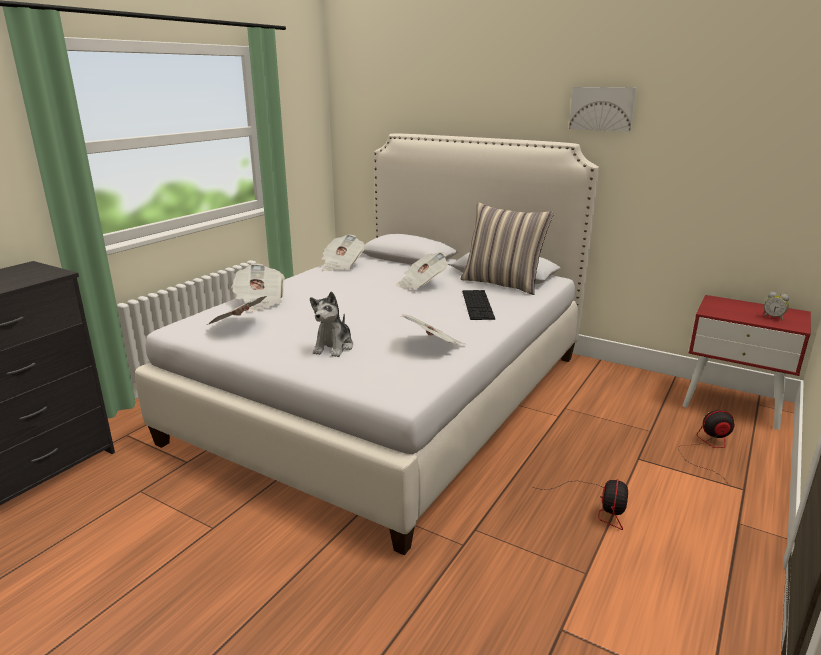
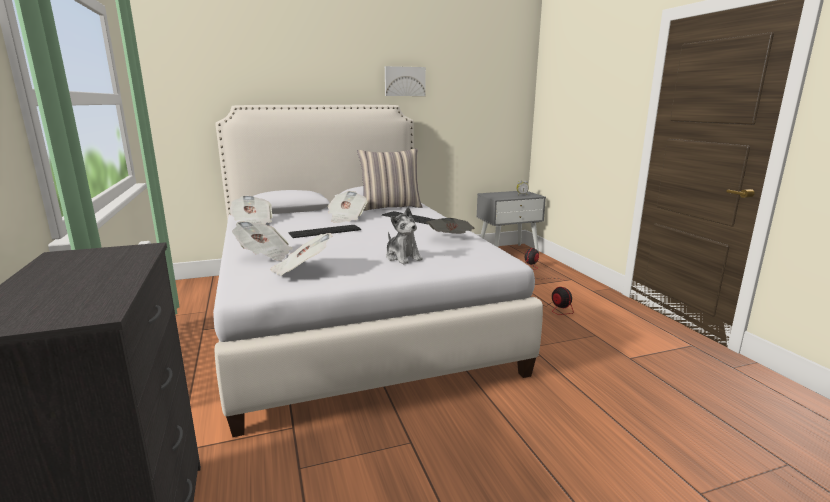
camera: 50 degrees left, 5 degrees down
(360, 294) = (325, 231): none -> keyboard
(733, 404) = (507, 251): red nightstand -> grey nightstand

